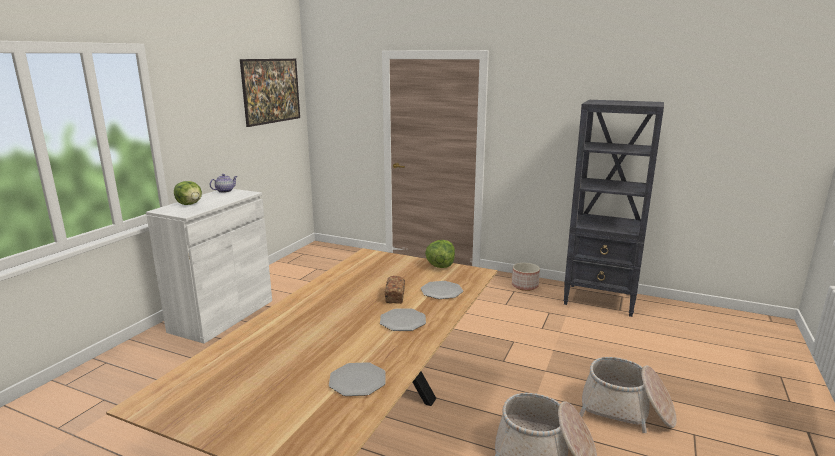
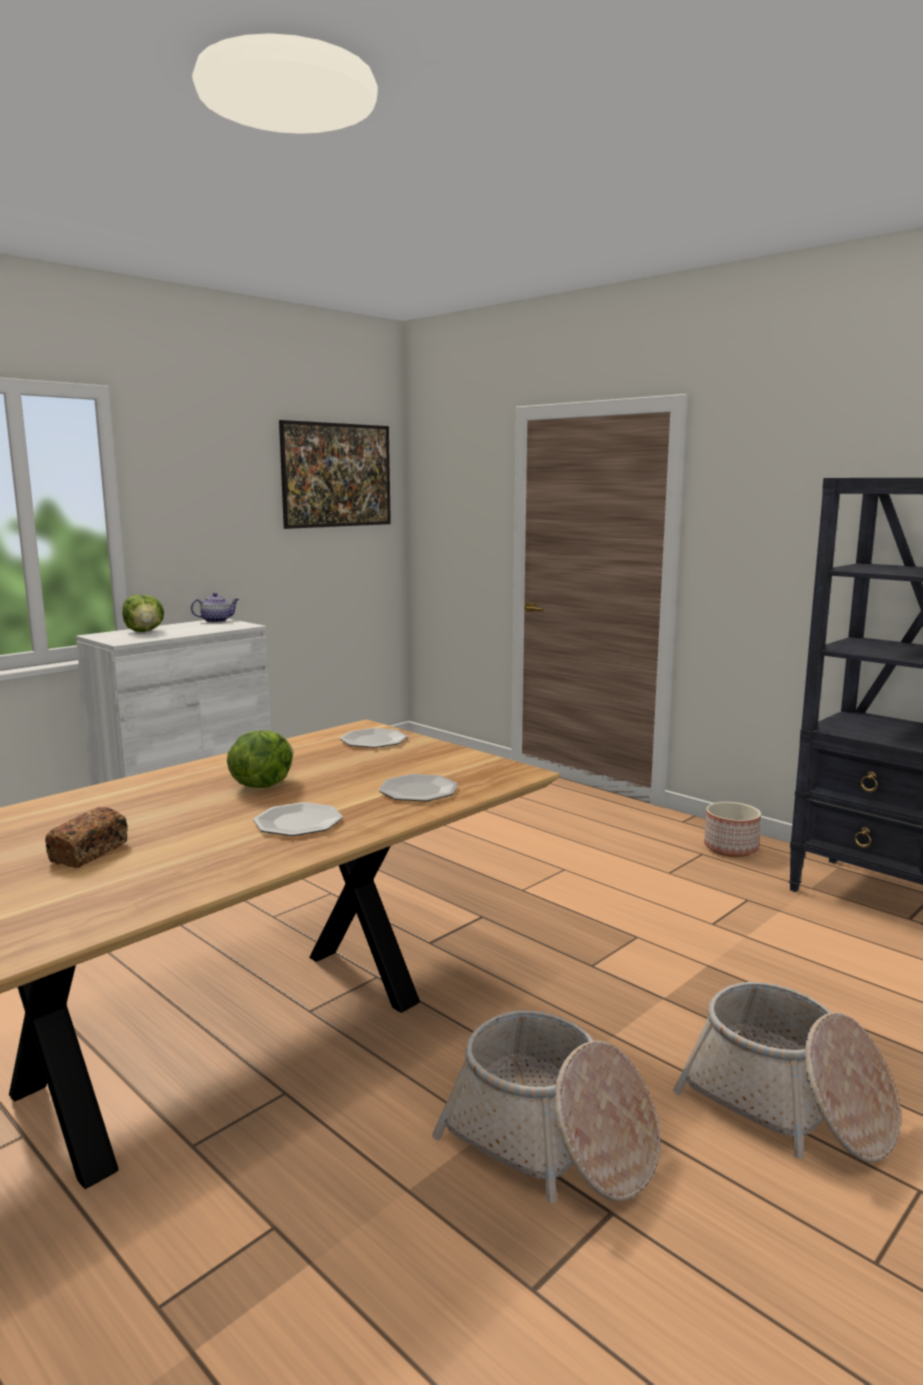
camera: 20 degrees right, 5 degrees down
(357, 380) = (119, 890): plate -> plate (374, 740)
(395, 296) = (331, 788): bread -> bread (89, 853)
(440, 266) = (463, 756): lettuce -> lettuce (262, 785)

